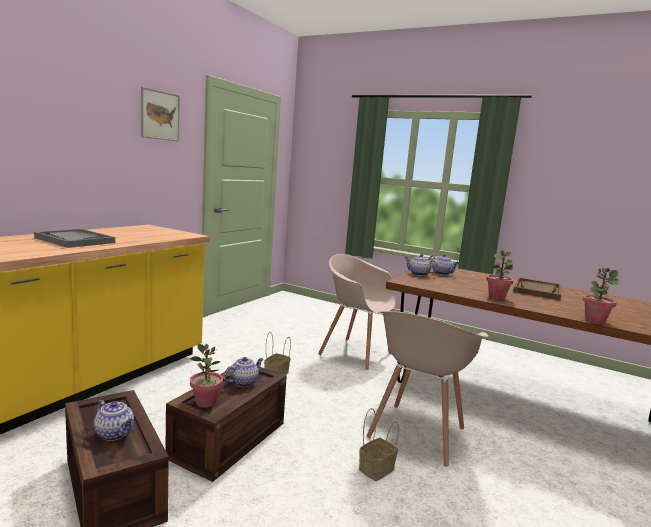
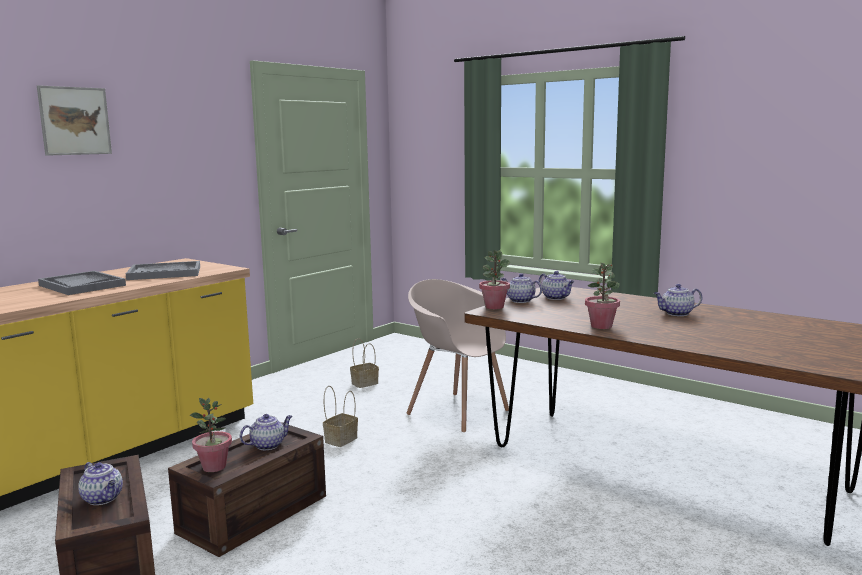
camera: 10 degrees right, 0 degrees up
(141, 235) = (164, 273): none -> grey tray
(160, 115) = (190, 121): picture -> picture (75, 121)
(376, 468) = (420, 546): basket -> basket (365, 383)
(416, 434) = (492, 508): beige chair -> none
(537, 290) = (676, 314): brown tray -> teapot
(594, 321) = (712, 351): potted plant -> potted plant (494, 307)

